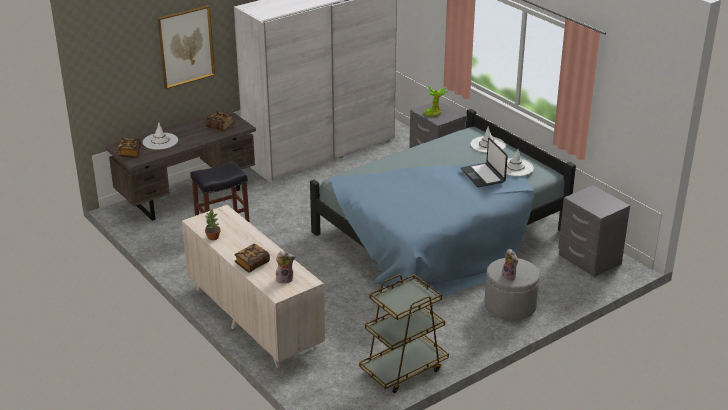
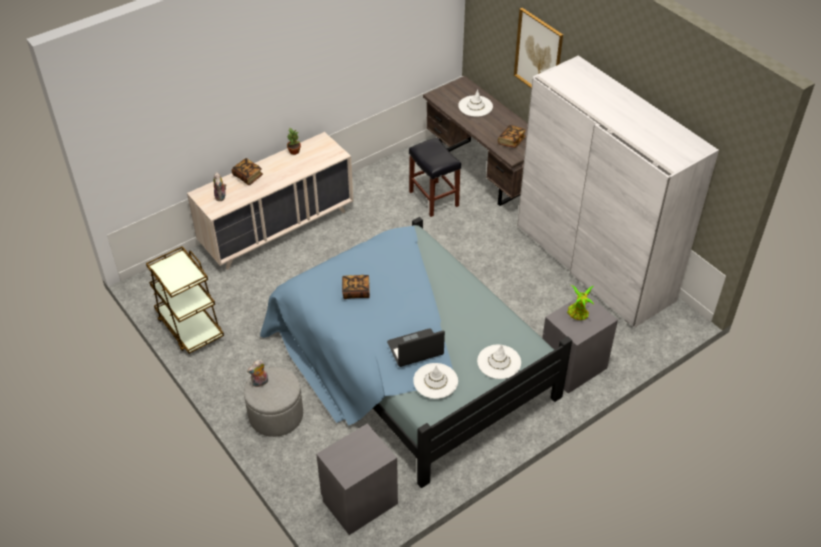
camera: 90 degrees right, 15 degrees up
(130, 153) = (450, 91): book -> book (356, 292)

